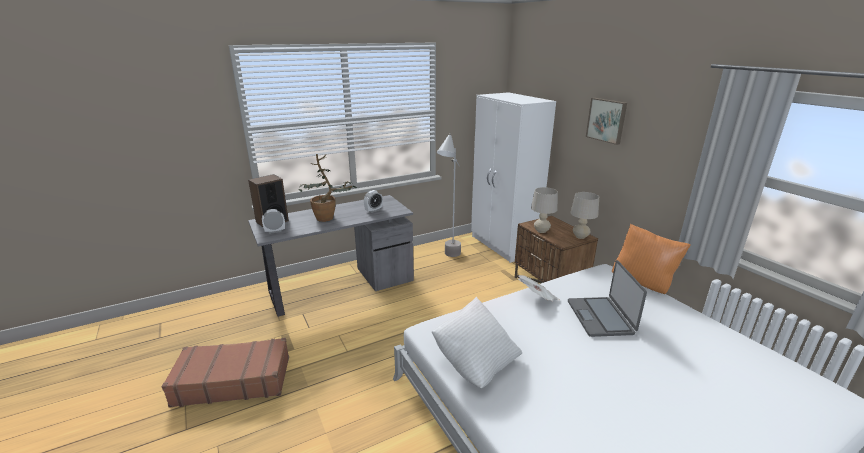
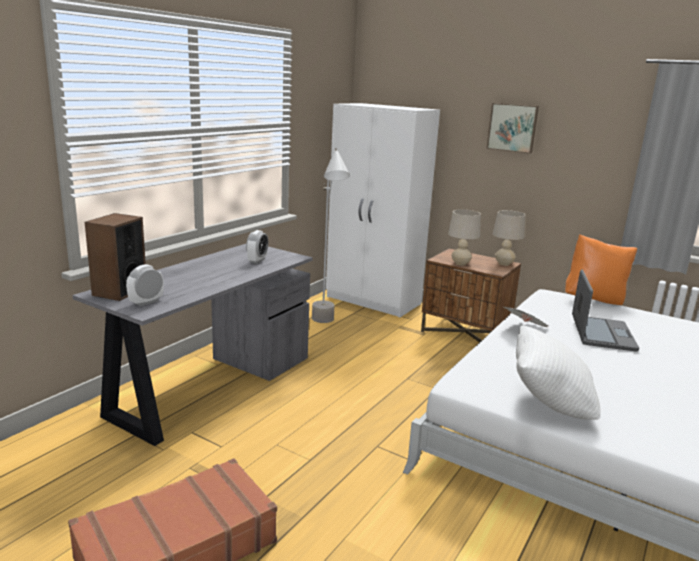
camera: 30 degrees left, 5 degrees down
(329, 218) = (207, 277): potted plant -> none
(601, 317) = (601, 334): laptop -> laptop turned 135 degrees counterclockwise

